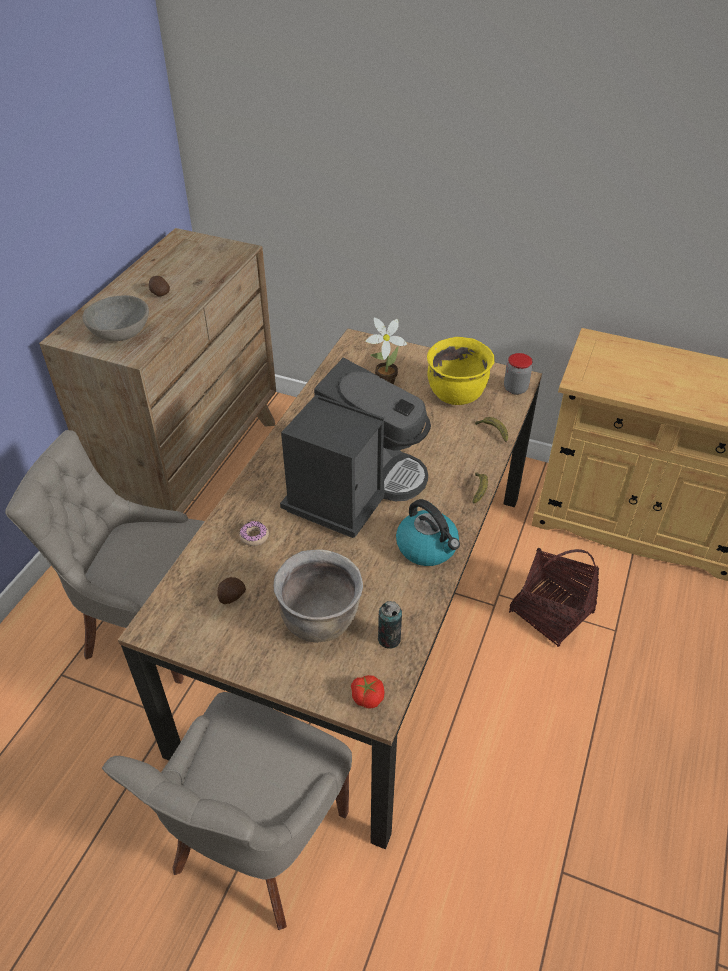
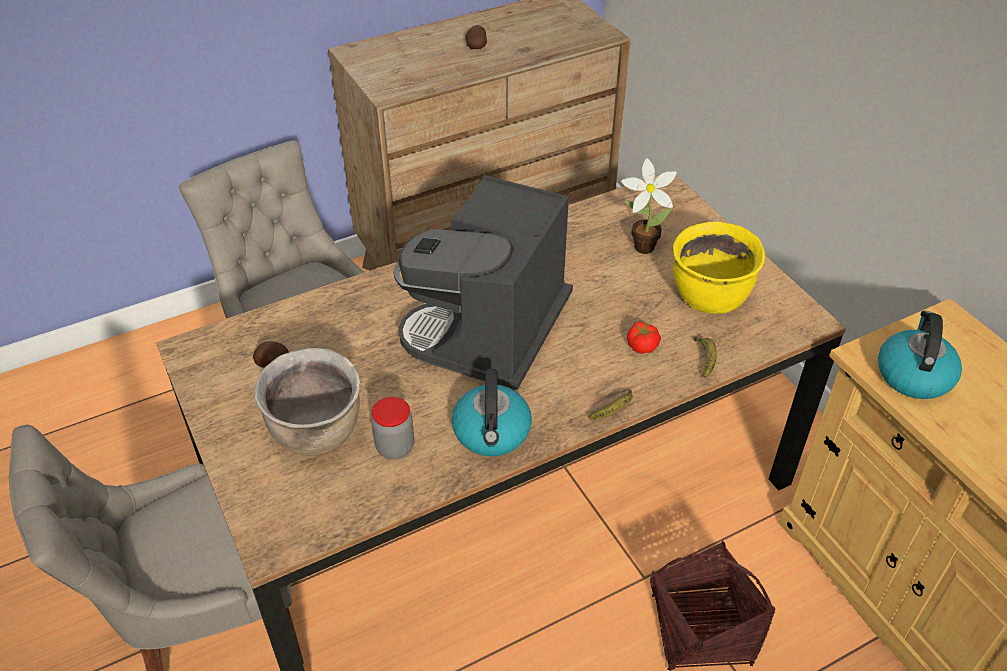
camera: 40 degrees right, 0 degrees up
(120, 333) = (401, 68): grey bowl -> none
(254, 536) = (351, 323): donut -> none
(354, 488) = (490, 332): coffee machine -> coffee machine turned 135 degrees clockwise
(367, 696) = (277, 529): tomato -> tomato (642, 345)
(389, 639) = (355, 492): can -> none
(515, 389) = (789, 328): jar -> jar (395, 447)
(609, 378) = (913, 374): none -> kettle

